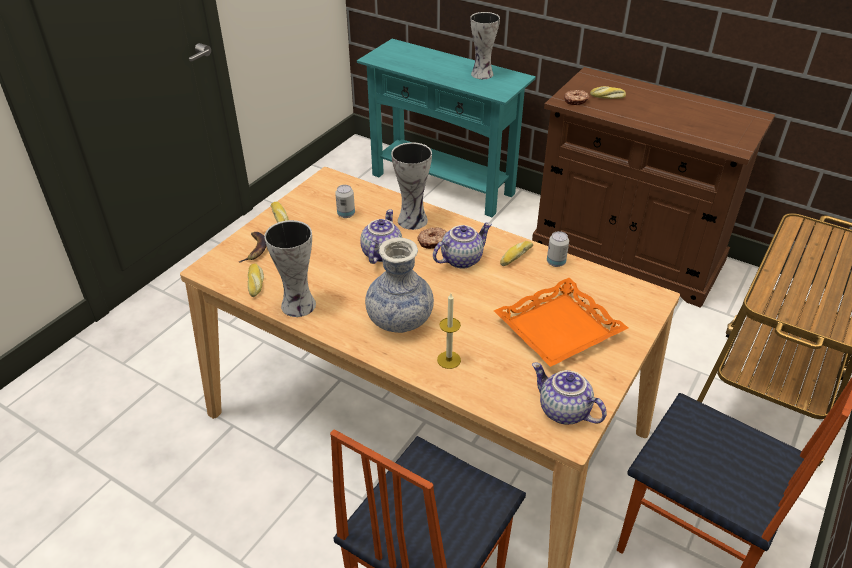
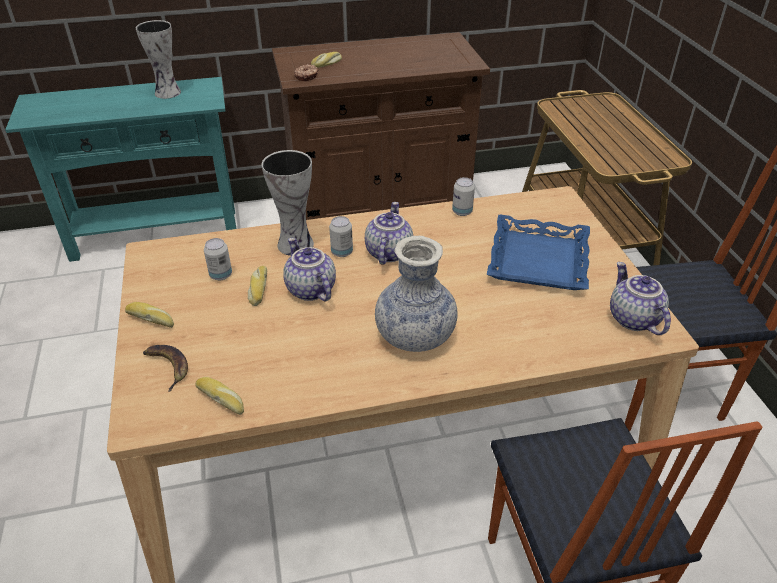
camera: 45 degrees left, 0 degrees up
(297, 306) = (301, 390): vase -> none
(433, 242) = (342, 252): donut -> can
(449, 360) = (502, 340): candle -> none
(515, 256) = (426, 225): bread -> bread (258, 289)
(559, 329) = (539, 260): orange tray -> blue tray
(563, 411) = (632, 319): teapot -> teapot turned 75 degrees clockwise

